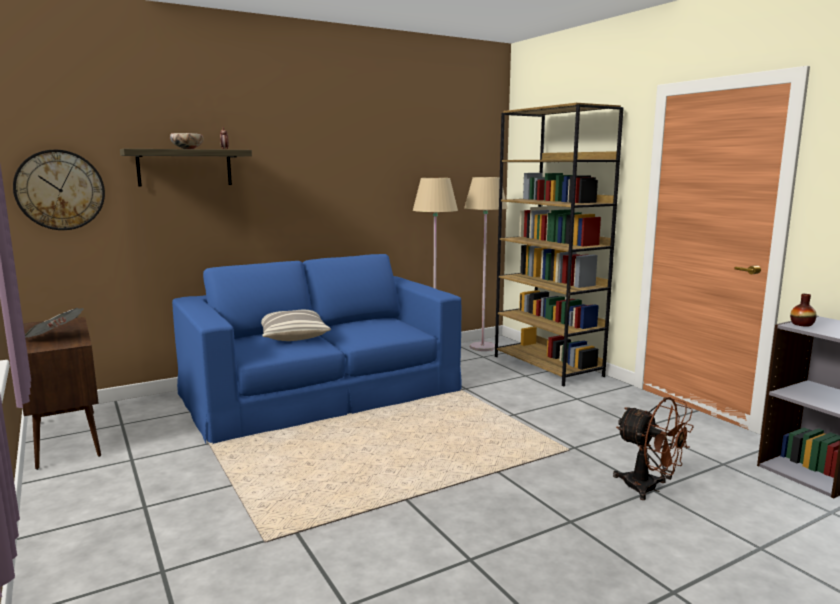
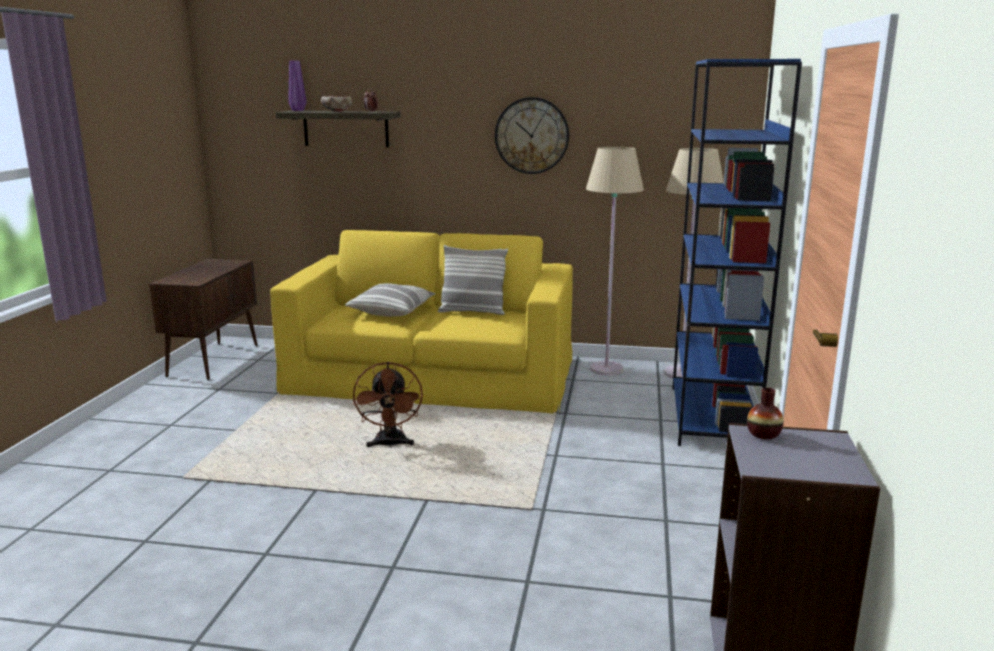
camera: 40 degrees right, 5 degrees up
(55, 338) = (195, 275): newspaper -> none
(60, 190) = (245, 147): wall clock -> wall clock (531, 135)
(135, 148) = (298, 110): none -> purple vase
(321, 391) = (433, 375): blue sofa -> yellow sofa
(358, 324) = (472, 311): none -> pillow
(548, 366) = (712, 417): brown bookcase -> blue bookcase
(649, 489) = (526, 578): brown fan -> brown fan (390, 444)

